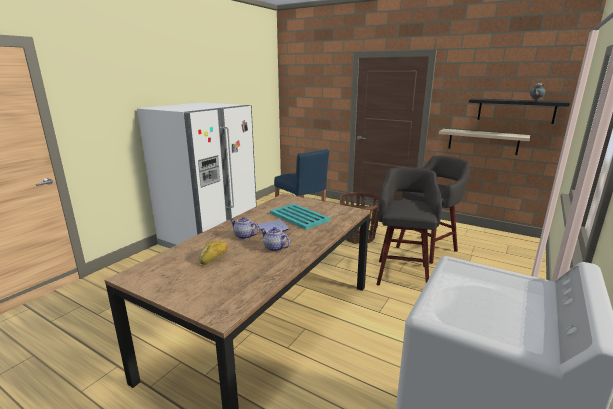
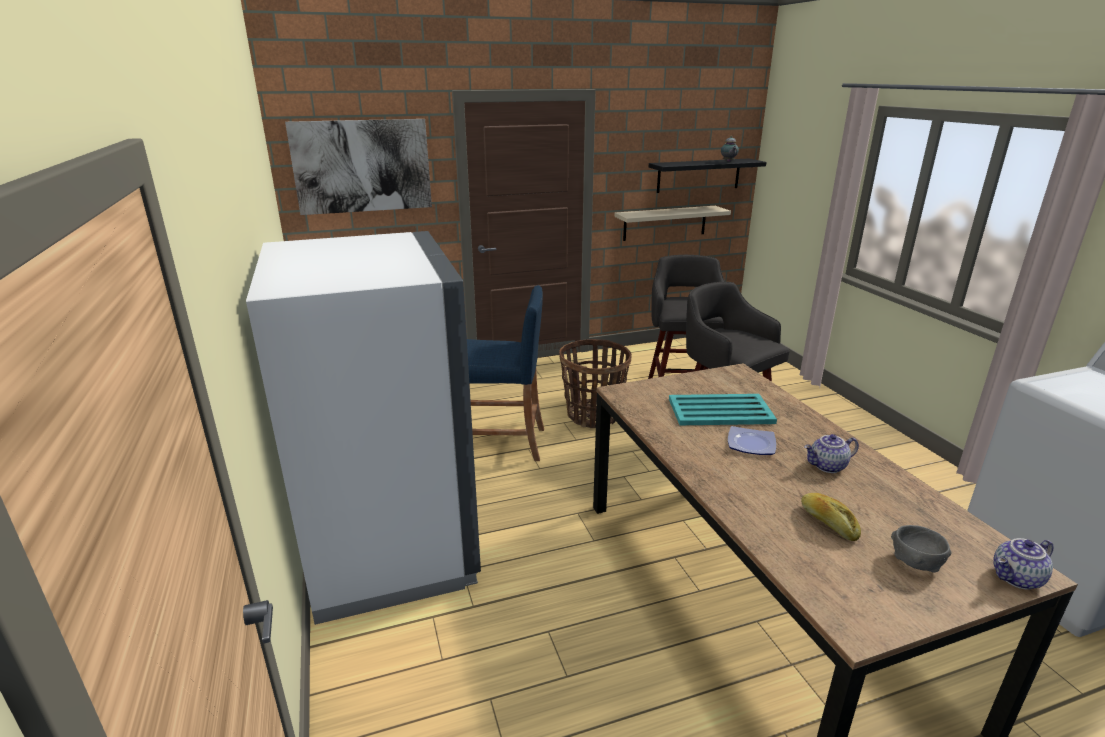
camera: 50 degrees left, 5 degrees up
(198, 282) = (915, 562): none -> grey bowl
(244, 236) = (761, 475): teapot -> teapot (1017, 579)
(310, 88) = (362, 166): none -> picture

